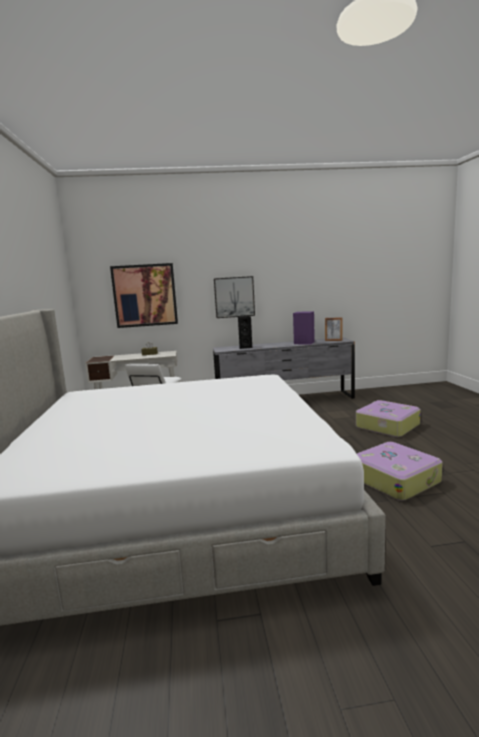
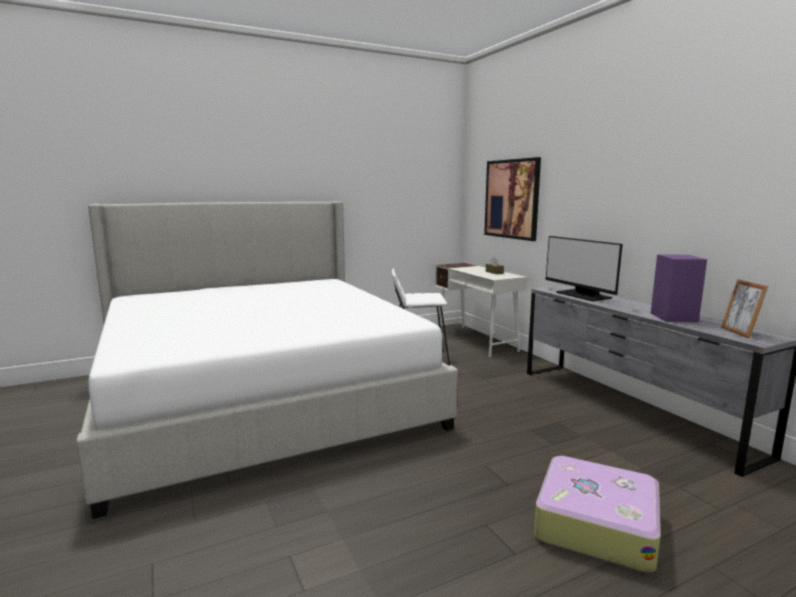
camera: 70 degrees right, 0 degrees up
(234, 297) = (603, 213): picture -> none
(245, 347) = (582, 295): black speaker -> monitor
(395, 479) = (344, 533): suitcase -> none

